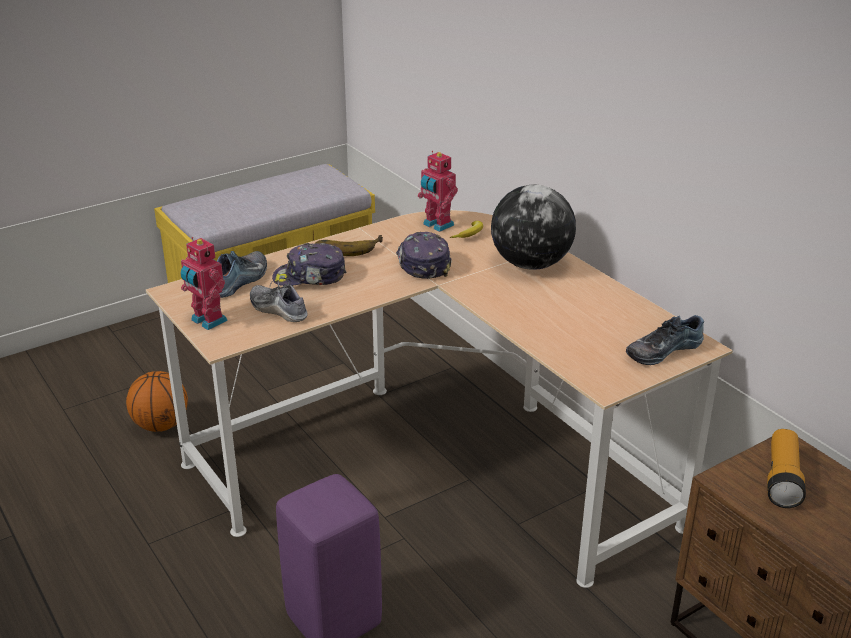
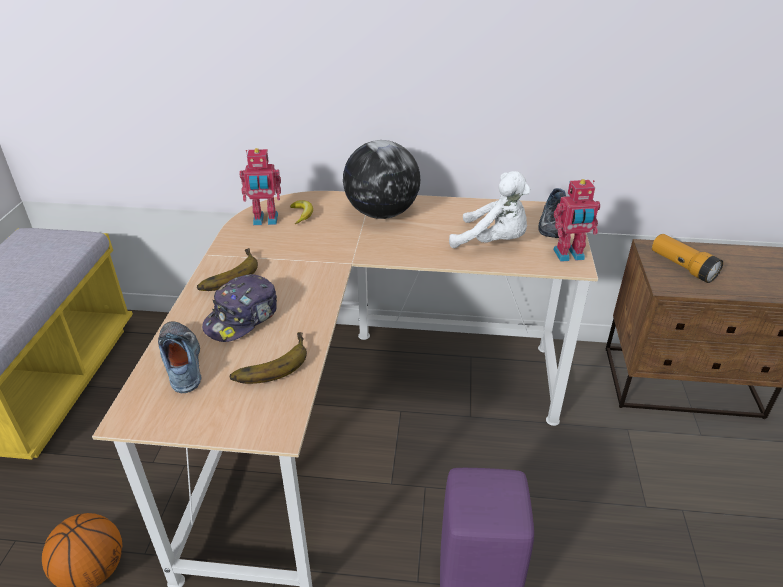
camera: 50 degrees left, 5 degrees up
(207, 321) = (223, 419): toy robot -> toy robot (569, 255)
(278, 310) = (269, 363): shoe -> banana
(423, 264) = (312, 254): cap -> none
(575, 332) = (493, 242): none -> white plush toy

